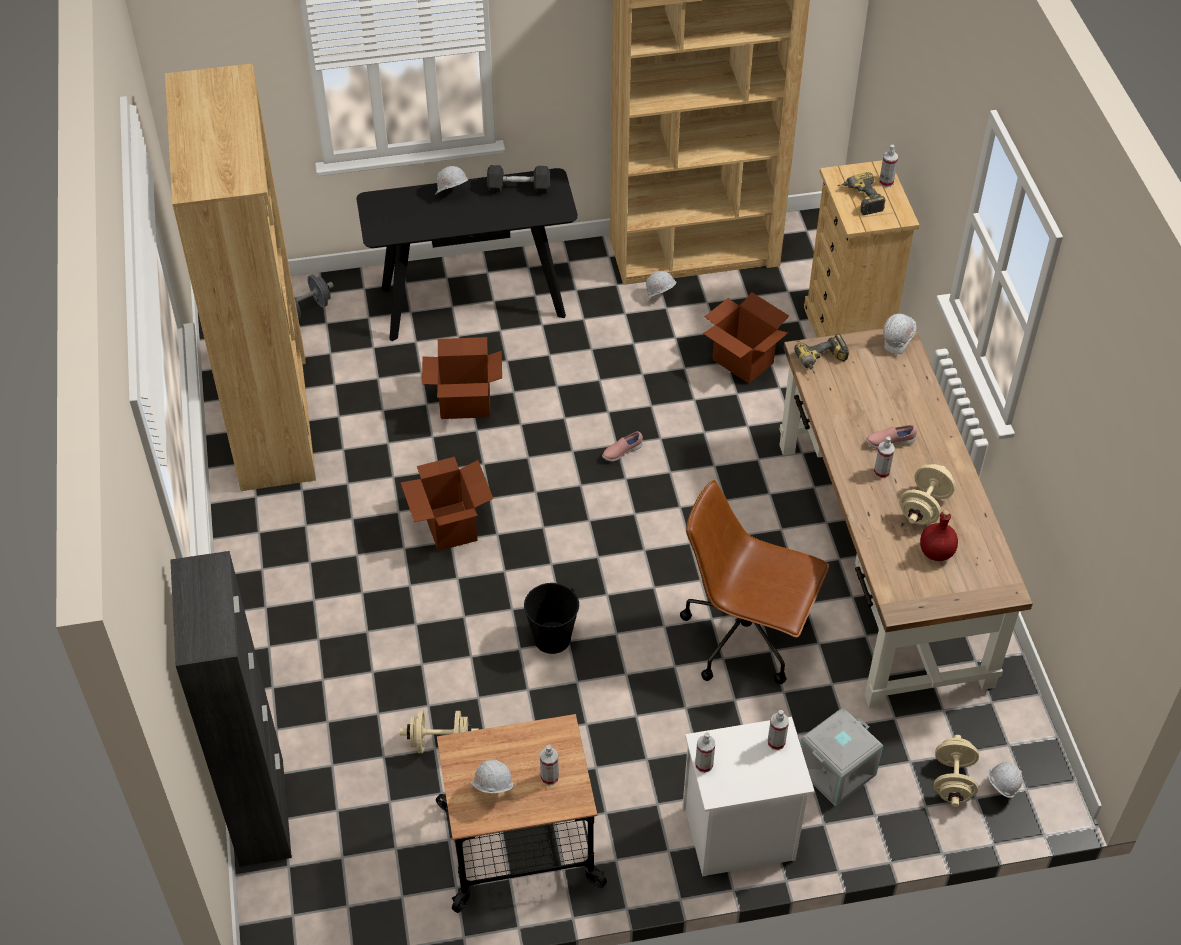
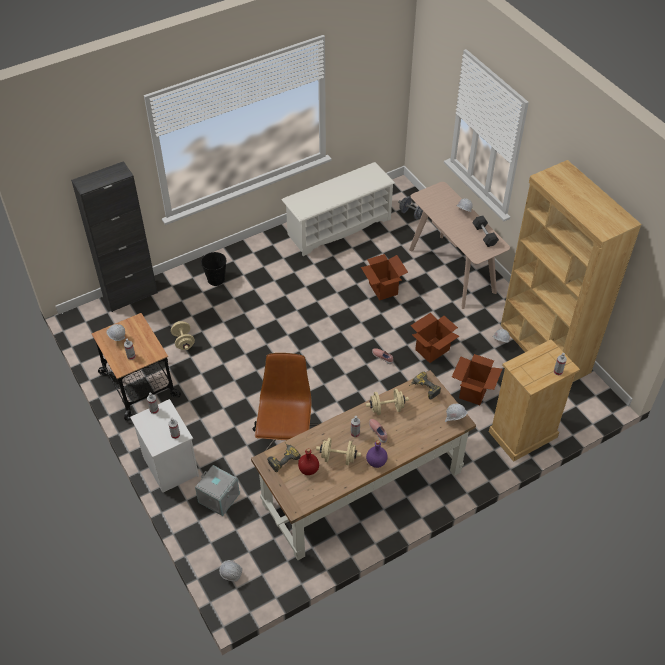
camera: 70 degrees right, 0 degrees up
(273, 419) = (338, 226): brown bookcase -> white shoe rack
(450, 526) = (305, 307): cardboard box -> cardboard box (432, 349)
(473, 301) = (452, 270): black console table -> beige console table
(552, 638) = (255, 363): black bucket -> black bucket (216, 279)
(859, 199) = (535, 362): power drill -> power drill (282, 458)
(947, 461) = (376, 462): none -> purple bottle
(953, 781) = (230, 552): beige dumbbell -> beige dumbbell (386, 408)

